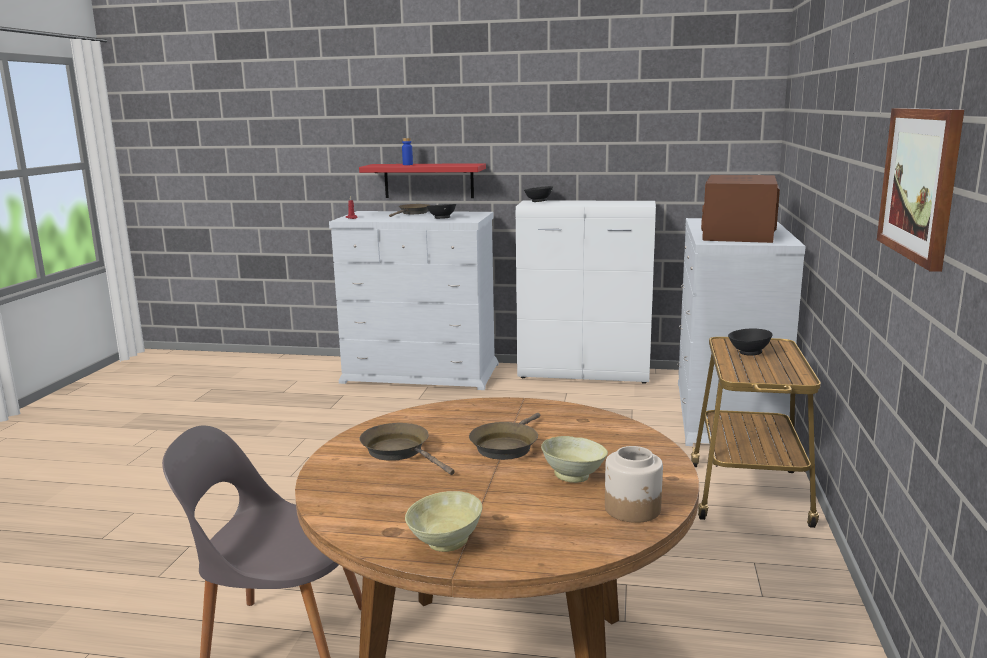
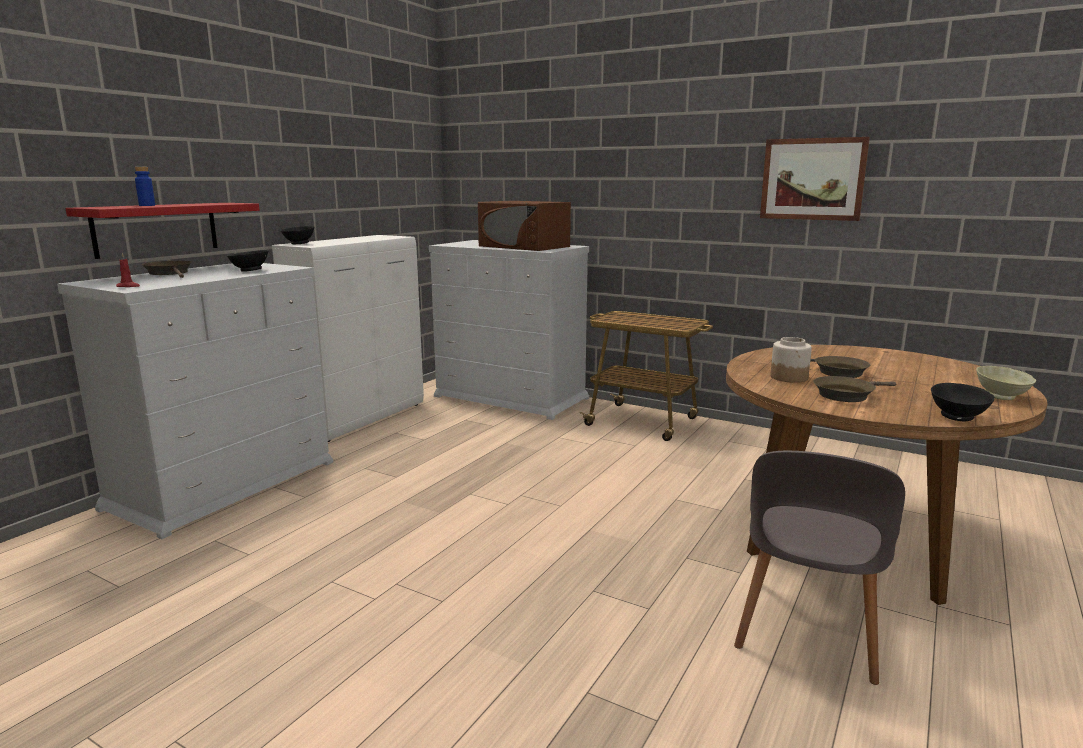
camera: 70 degrees left, 0 degrees up
(574, 476) = (887, 365): beige bowl -> none
(633, 509) = (933, 362): jar -> jar (789, 377)
(748, 352) = (632, 320): black bowl -> black bowl (956, 417)

